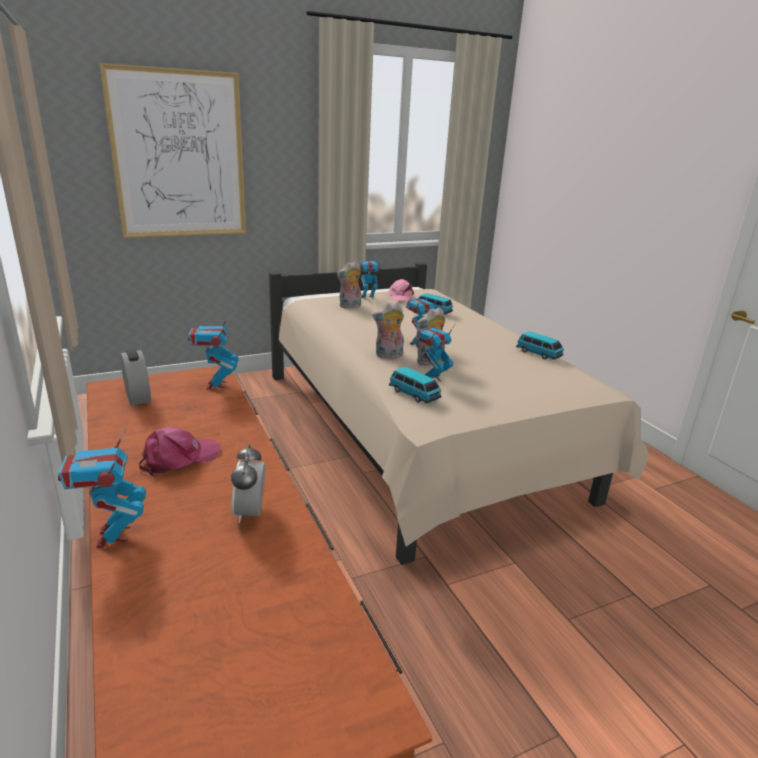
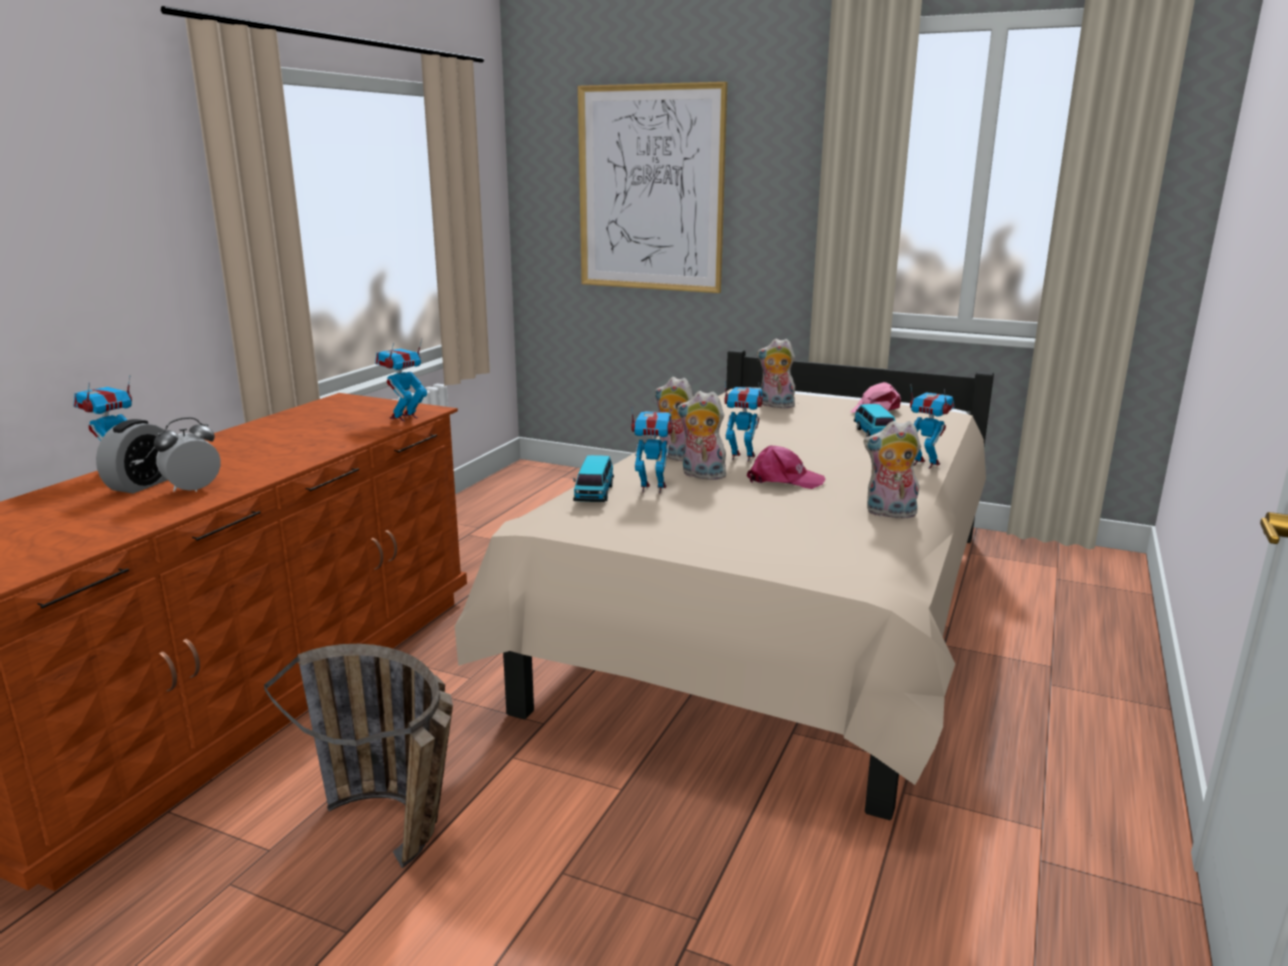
camera: 50 degrees right, 5 degrees down
(138, 397) = (338, 409): alarm clock -> alarm clock (142, 485)
(179, 458) = (251, 449): pink cap -> pink cap (784, 480)
(368, 298) = (825, 402): toy robot -> toy robot (925, 464)
(487, 670) = (399, 840): none -> basket
(539, 354) = (889, 514): toy car -> plush toy

